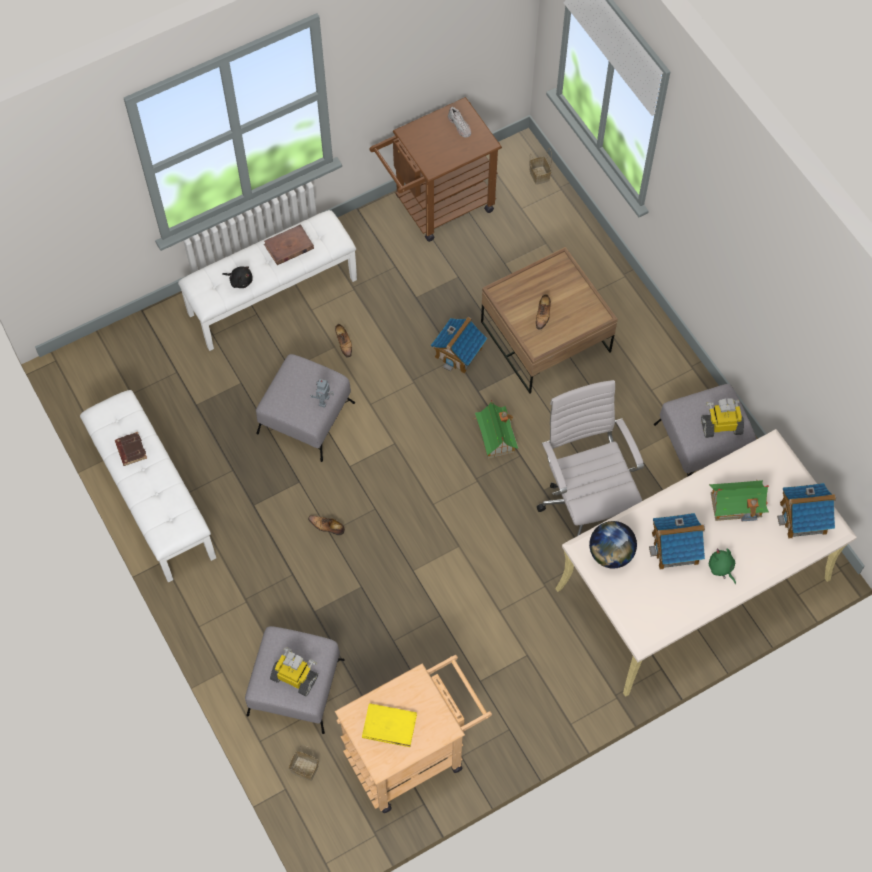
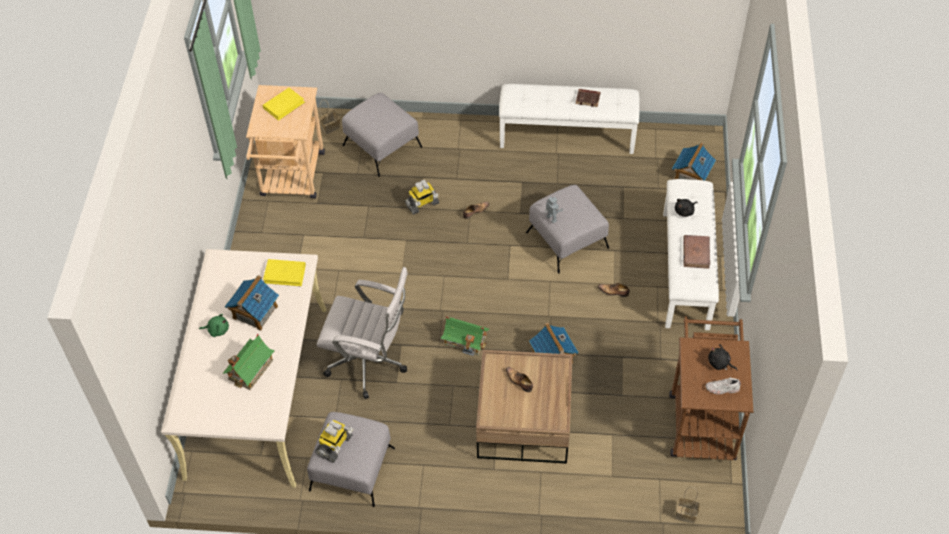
camera: 125 degrees right, 10 degrees down
(295, 677) = (371, 114): toy robot -> toy robot (422, 204)
(434, 139) = (719, 363): none -> black plush toy
(610, 553) = (285, 274): globe -> yellow book
(803, 518) = (203, 404): toy house -> toy house (691, 175)

